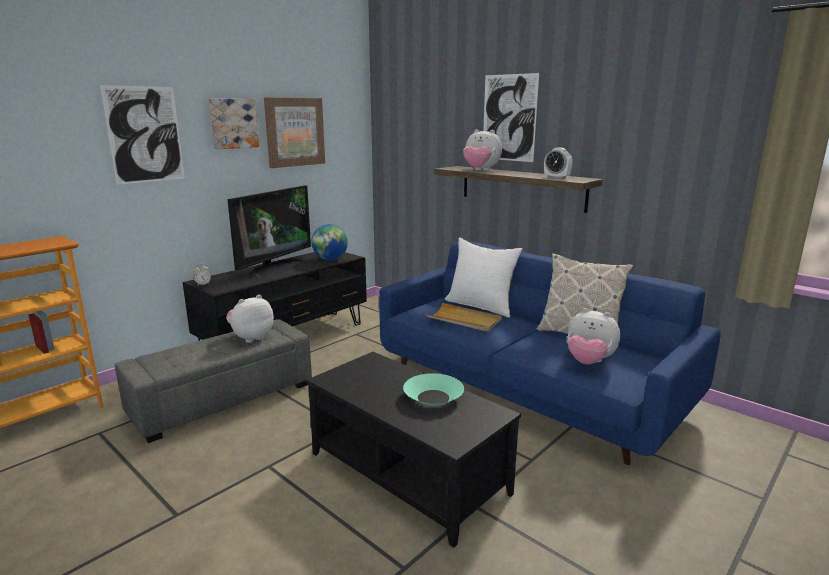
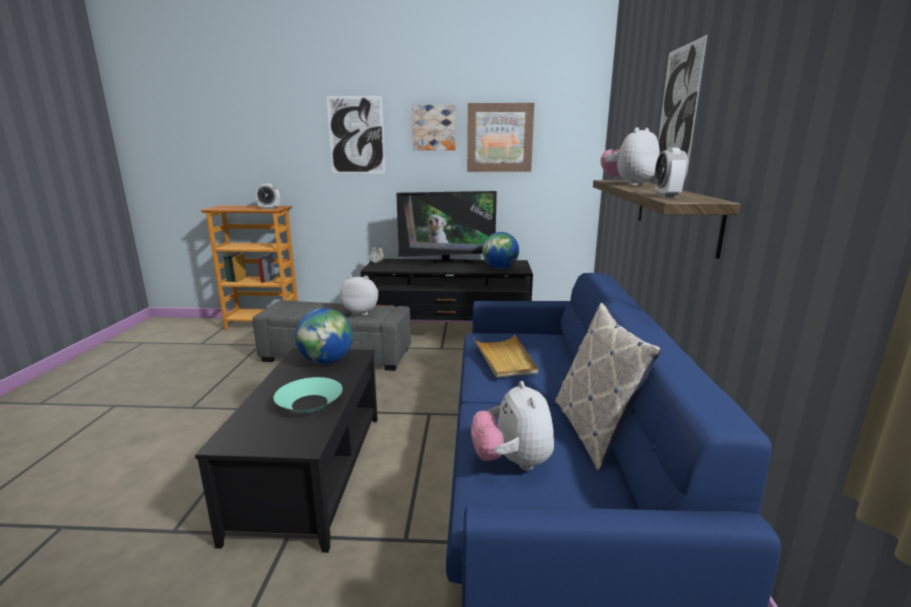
camera: 50 degrees right, 0 degrees up
(49, 244) = (269, 208): none -> alarm clock
(364, 373) = (326, 361): none -> globe
(480, 170) = (628, 184): plush toy -> plush toy turned 60 degrees clockwise
(481, 306) = (563, 354): white pillow -> none

